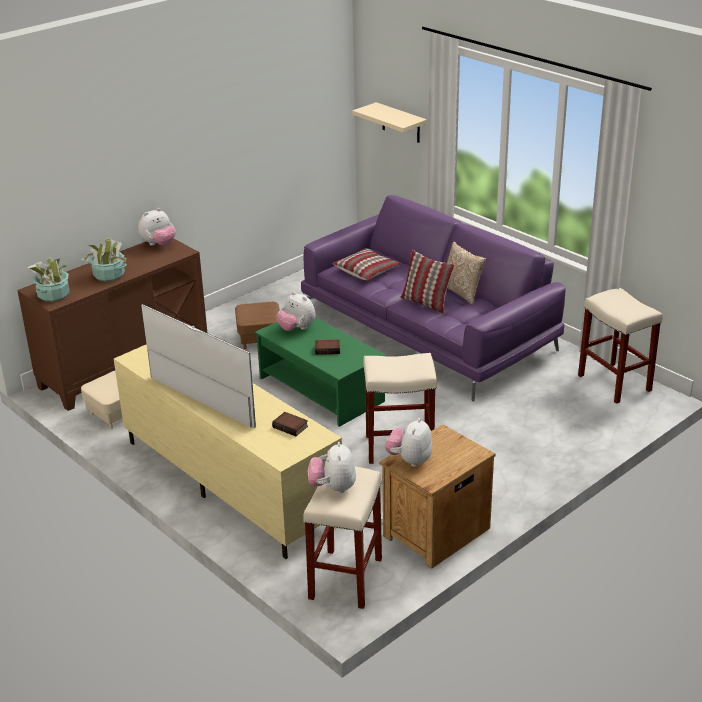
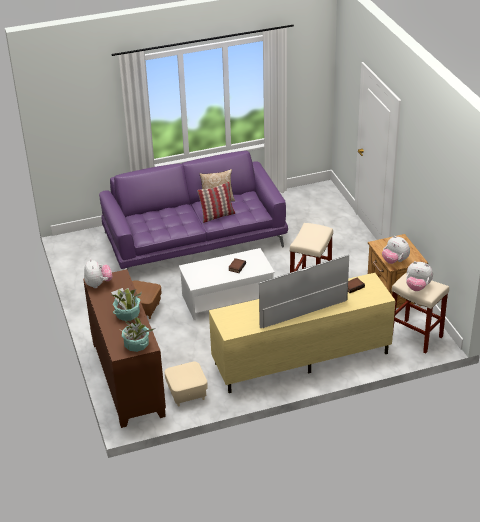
camera: 65 degrees left, 5 degrees up
(296, 328) = (201, 273): plush toy -> none
(321, 390) = (228, 298): green coffee table -> white coffee table
(366, 271) = (156, 226): pillow -> none
(401, 123) = (88, 128): beige shelf -> none
(613, 382) = (301, 196): beige stool -> none

